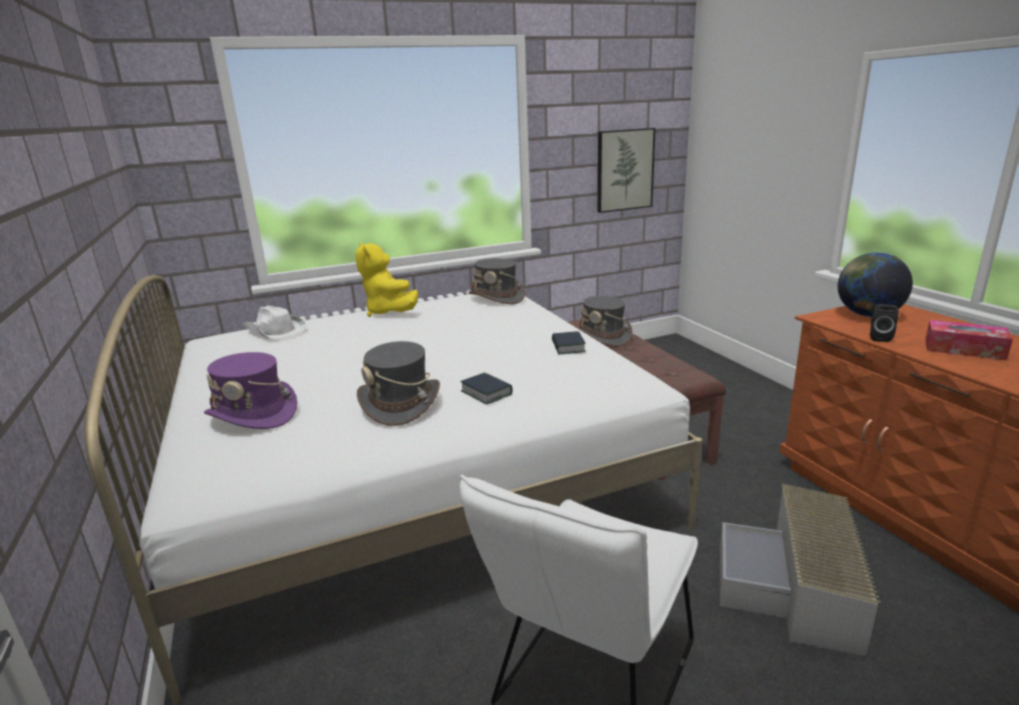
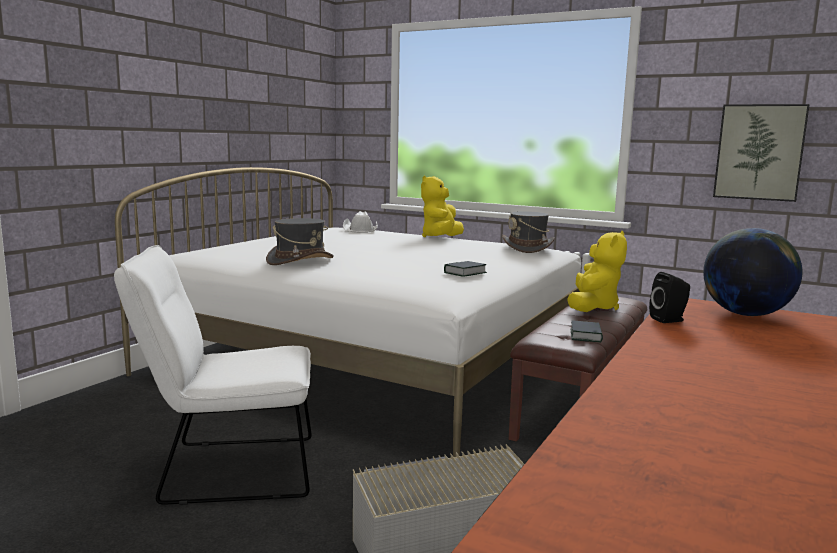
camera: 50 degrees right, 10 degrees down
(253, 414) = (247, 246): purple hat -> none
(486, 393) = (346, 270): book -> book (586, 336)
(603, 336) = (593, 307): grey hat -> yellow plush toy
(964, 349) = (717, 348): tissue box -> none

